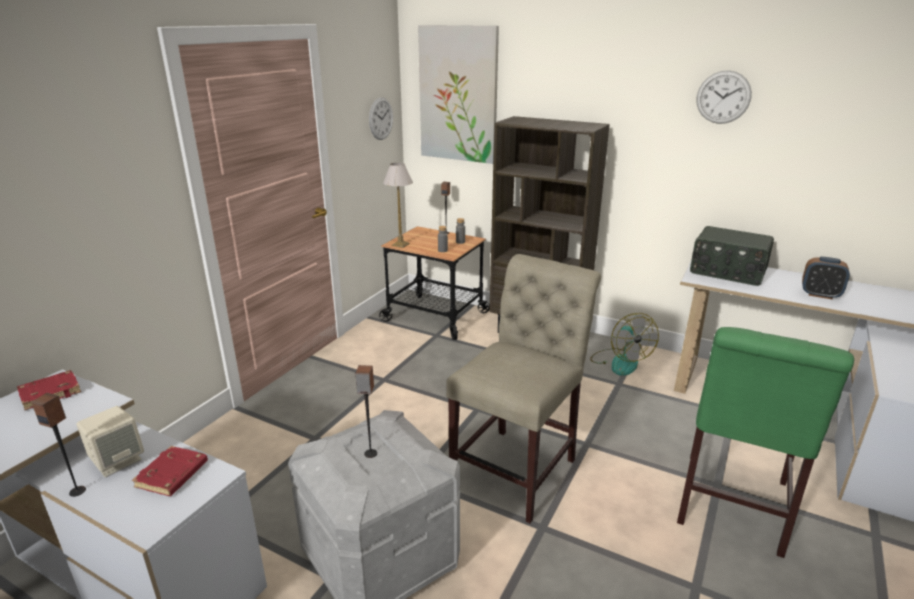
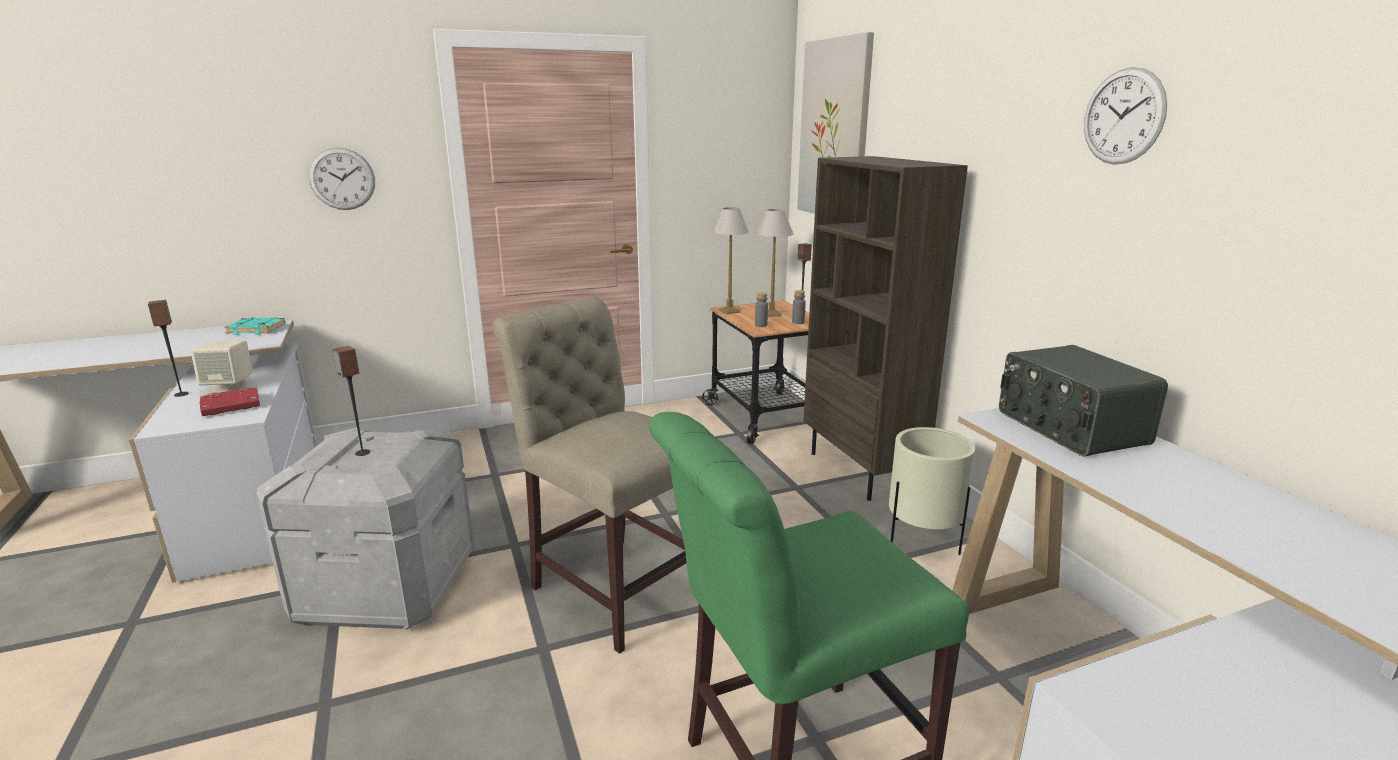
camera: 40 degrees right, 5 degrees down
(51, 393) = (257, 329): red book -> turquoise book
(381, 118) = (748, 157): wall clock -> wall clock (342, 179)
(431, 240) = (771, 314): none -> table lamp
(518, 468) = (613, 585): beige chair -> beige chair turned 120 degrees counterclockwise
(620, 361) = (923, 541): fan -> beige planter
(820, 295) = (1189, 504): alarm clock -> none

